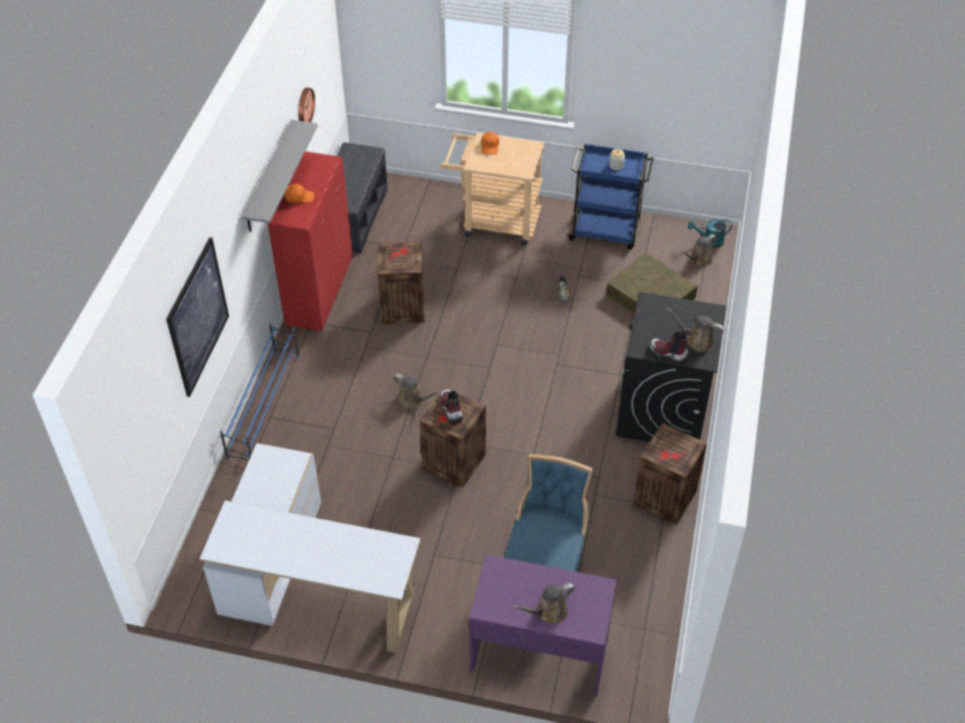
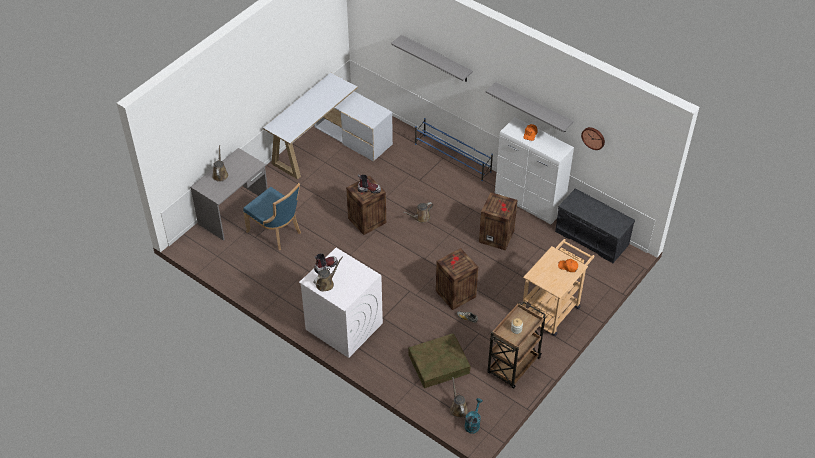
camera: 115 degrees right, 0 degrees up
(198, 317) = (436, 59): picture -> grey shelf
(320, 292) = (529, 203): red cabinet -> white cabinet
(539, 652) = (234, 212): purple desk -> grey desk
(606, 231) = (513, 366): blue cart -> brown cart
(662, 411) = (343, 326): black washing machine -> white washing machine
(665, 498) = (284, 299): crate -> crate (455, 294)

